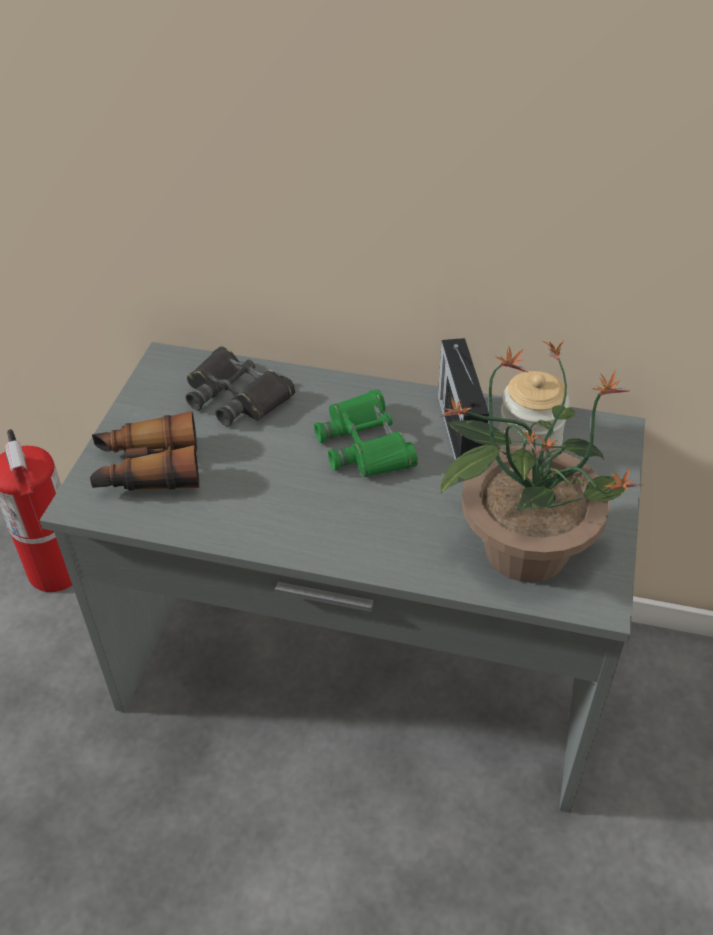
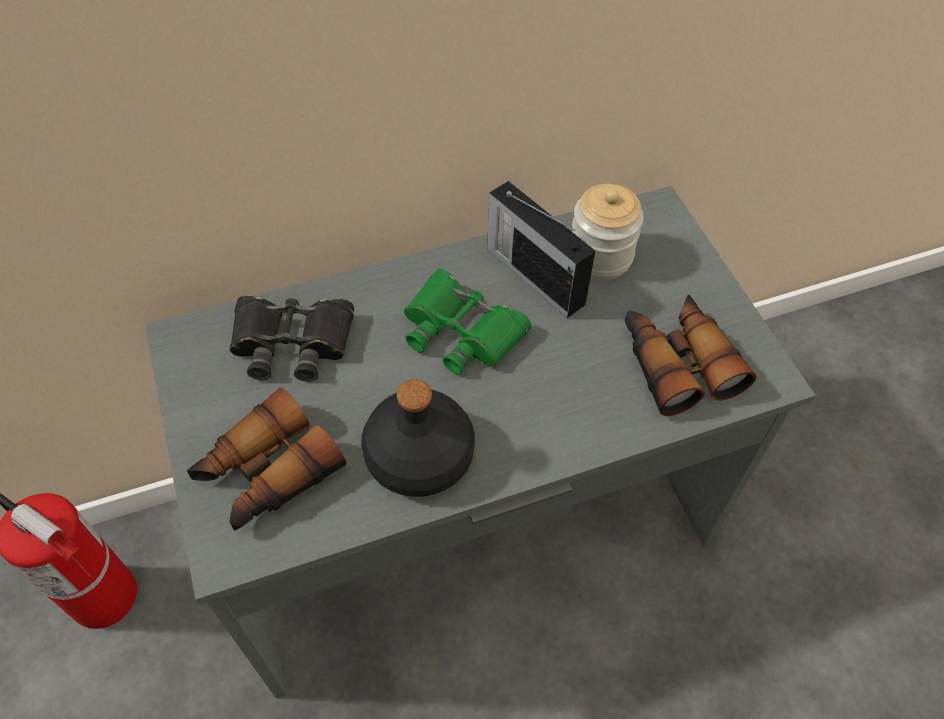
camera: 35 degrees left, 10 degrees up
(257, 510) = (418, 456): none -> black bottle
(523, 548) = (677, 362): potted plant -> binoculars

